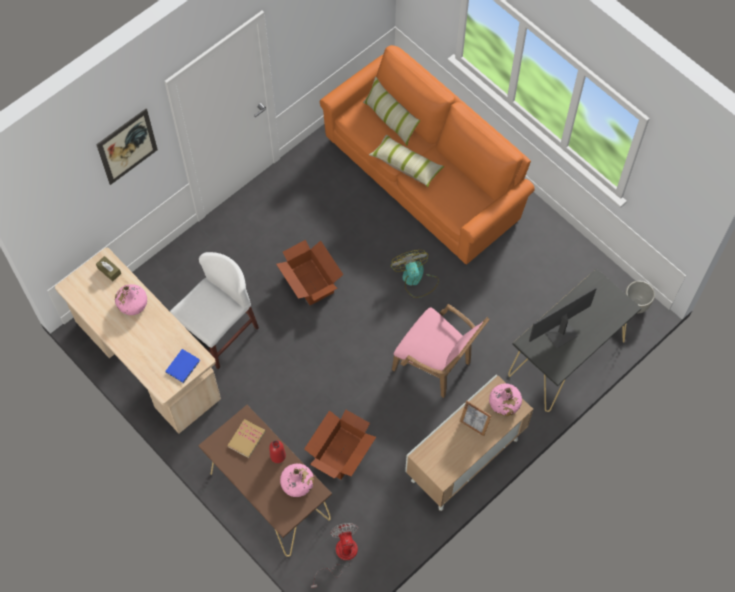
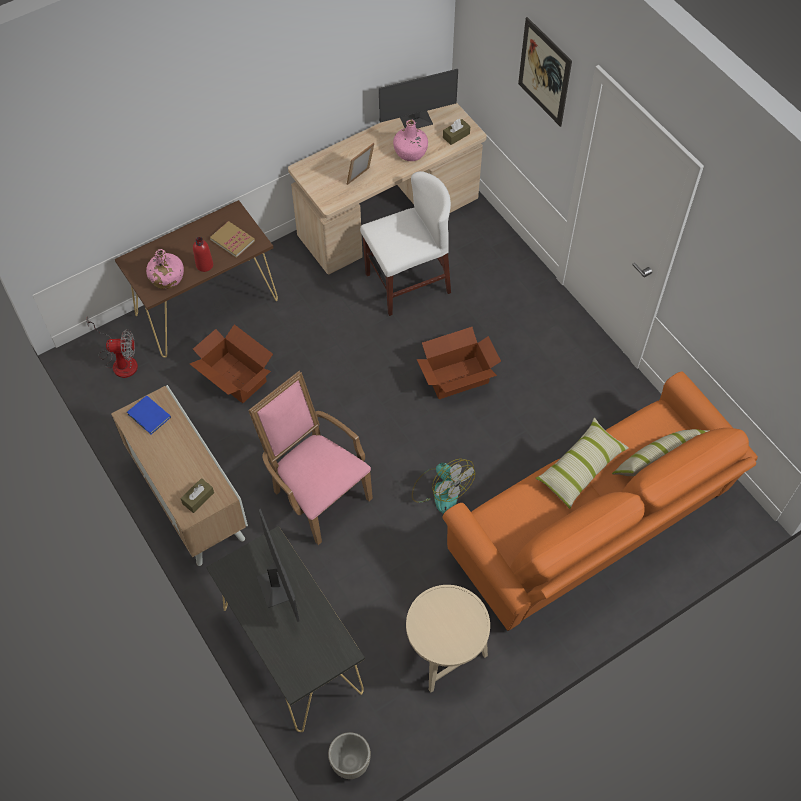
camera: 100 degrees right, 5 degrees down
(93, 305) = (416, 120): none -> monitor
(183, 366) = (326, 187): blue book -> blue book (149, 417)
(219, 333) = (407, 283): white chair -> white chair turned 75 degrees counterclockwise
(415, 279) = (440, 490): fan -> fan turned 60 degrees clockwise
(436, 367) = (316, 493): pink armchair -> pink armchair turned 90 degrees clockwise
(473, 425) = (181, 460): picture frame -> picture frame (360, 178)
(504, 404) = (198, 498): pink bottle -> brown tissue box
(543, 258) = (445, 654): none -> beige side table

